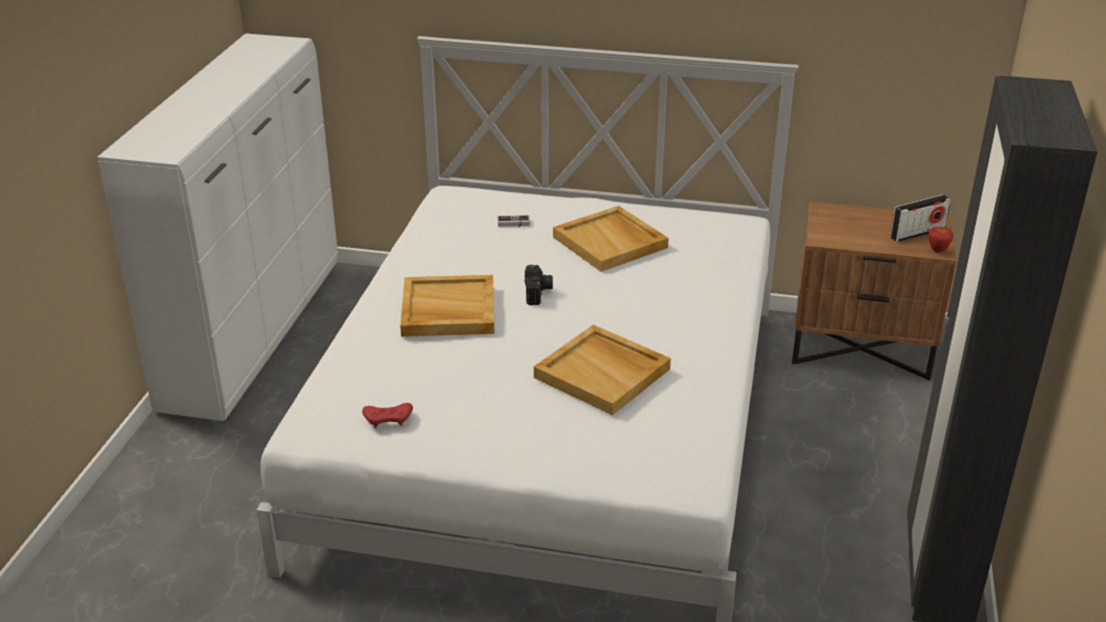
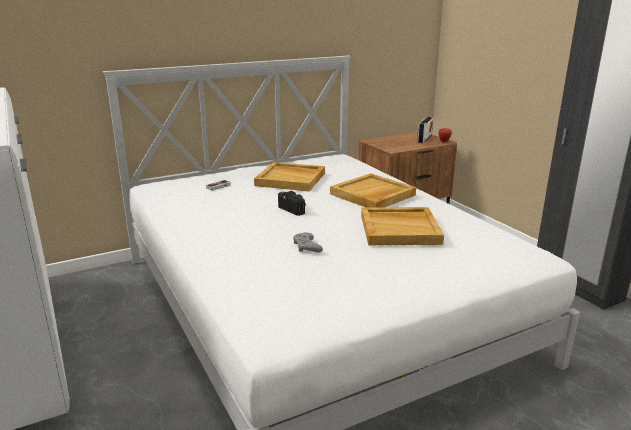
camera: 40 degrees left, 10 degrees down
(388, 418) = (322, 301): red game controller -> none
(447, 310) = (255, 233): beige tray -> beige tray (372, 195)
(468, 350) = (307, 246): none -> grey game controller

